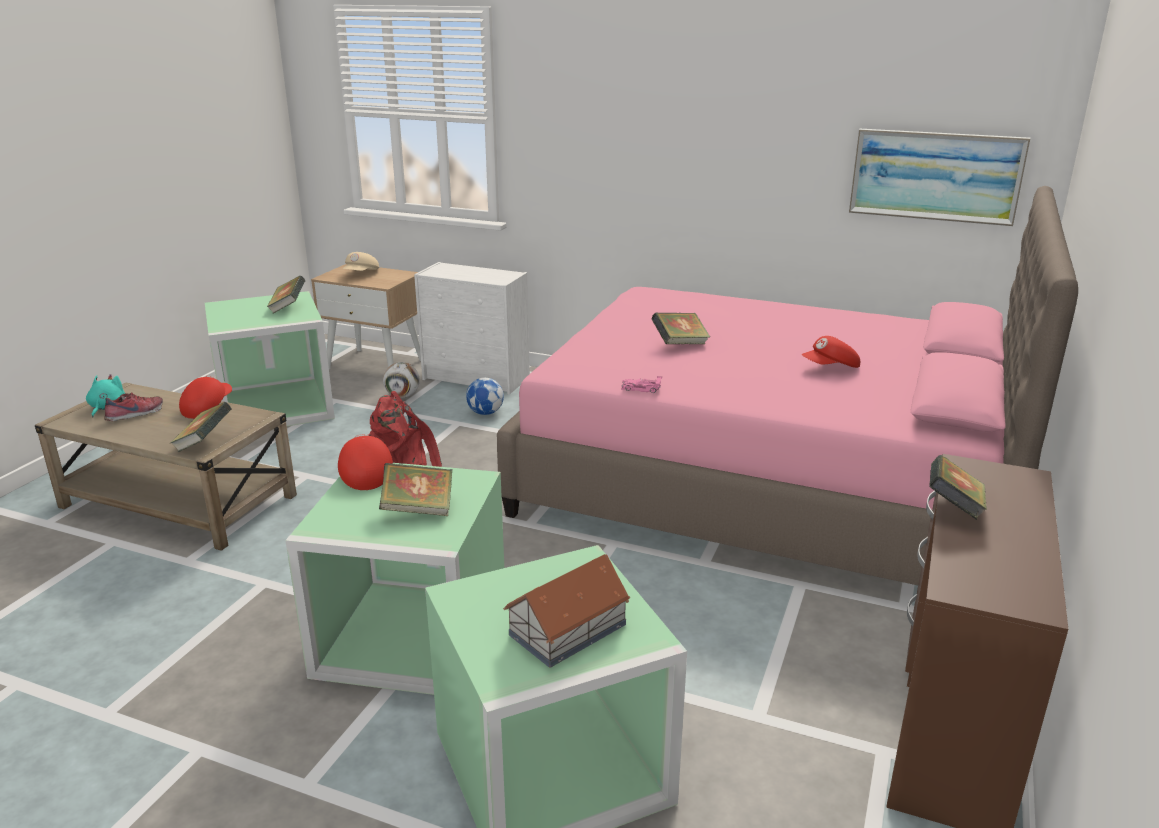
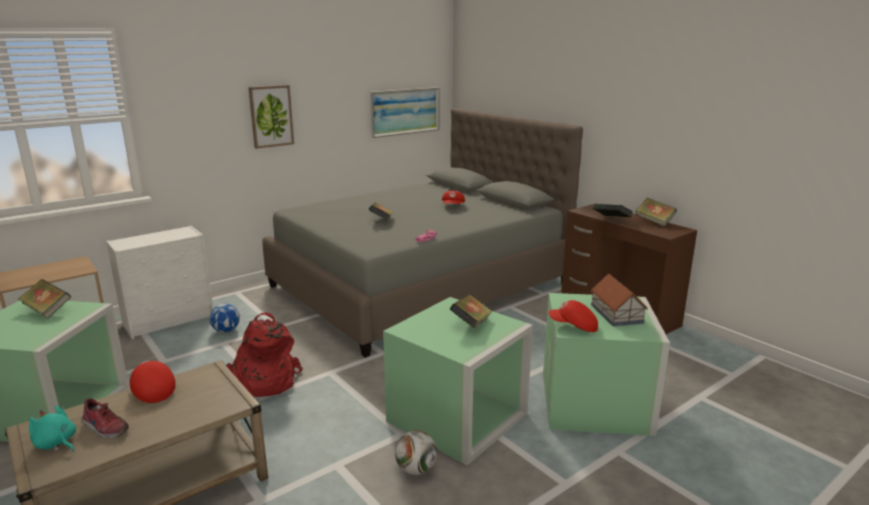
camera: 60 degrees left, 5 degrees down
(135, 415) = (104, 428): shoe -> shoe turned 135 degrees clockwise
(204, 443) = (223, 400): book -> book (654, 222)
(361, 274) = (37, 273): beige cap -> none
(365, 474) = (409, 330): red cap -> red cap (573, 327)
(402, 396) = (144, 352): football -> football (416, 469)
(672, 146) = (271, 116): none -> picture
(767, 481) = (420, 284): pink bed -> grey bed

